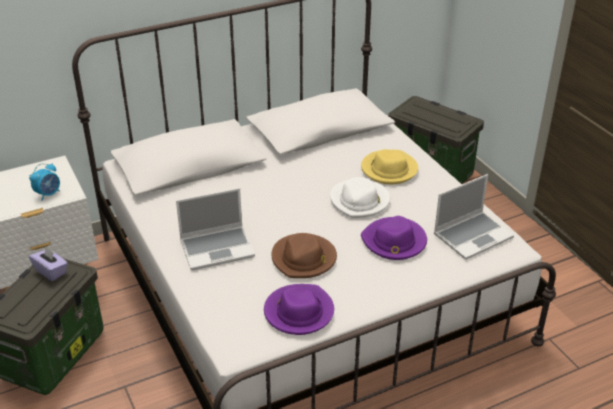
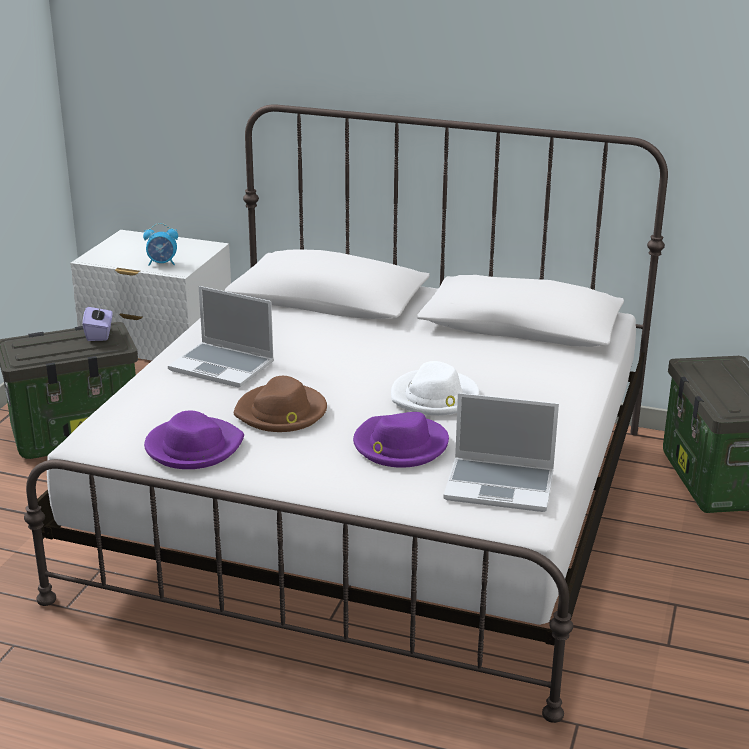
camera: 45 degrees right, 10 degrees down
(389, 169) = (525, 387): yellow hat -> none

